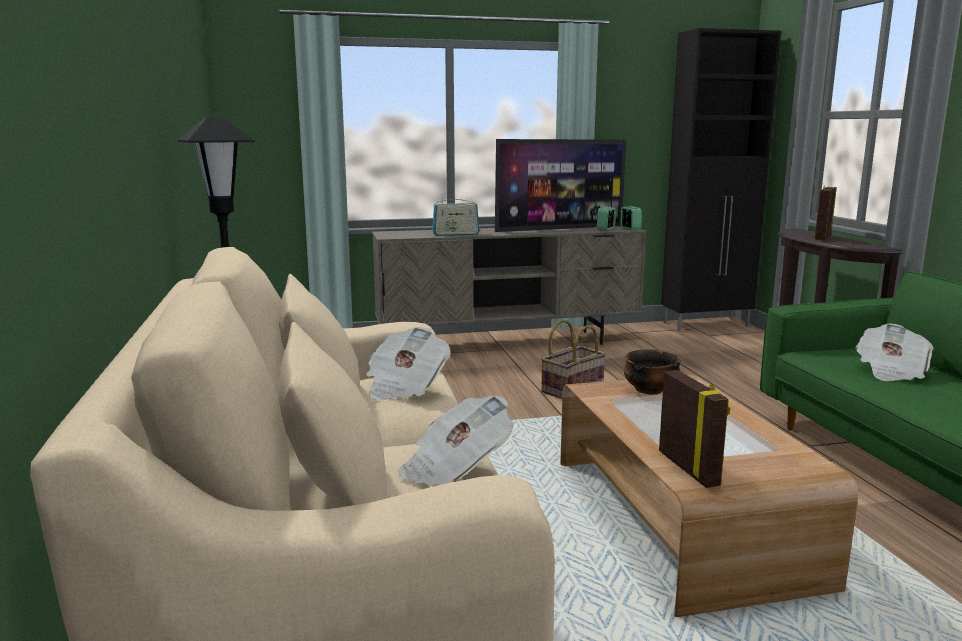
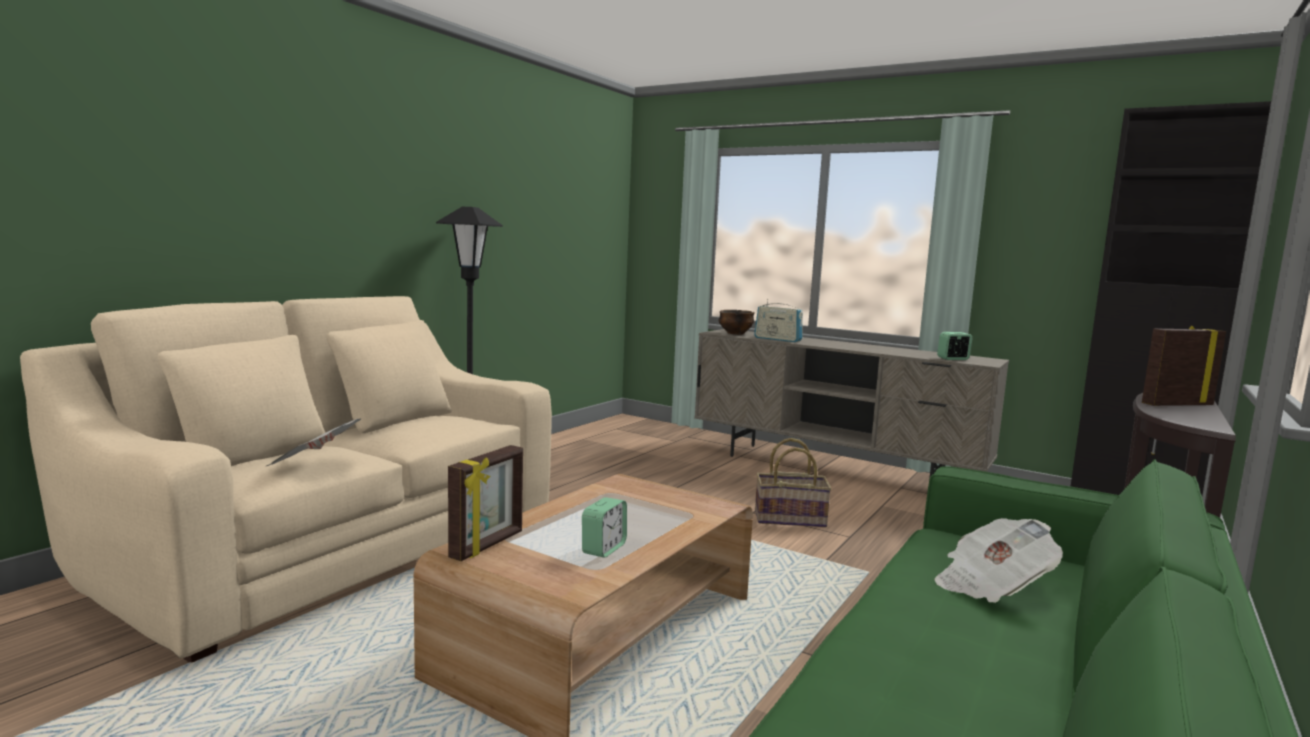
camera: 45 degrees right, 5 degrees down
(405, 387) = (440, 422): newspaper -> none
(559, 229) = (901, 351): television -> none
(630, 229) = (986, 363): alarm clock -> alarm clock (604, 549)
(649, 391) = (659, 499): bowl -> bowl (735, 334)

